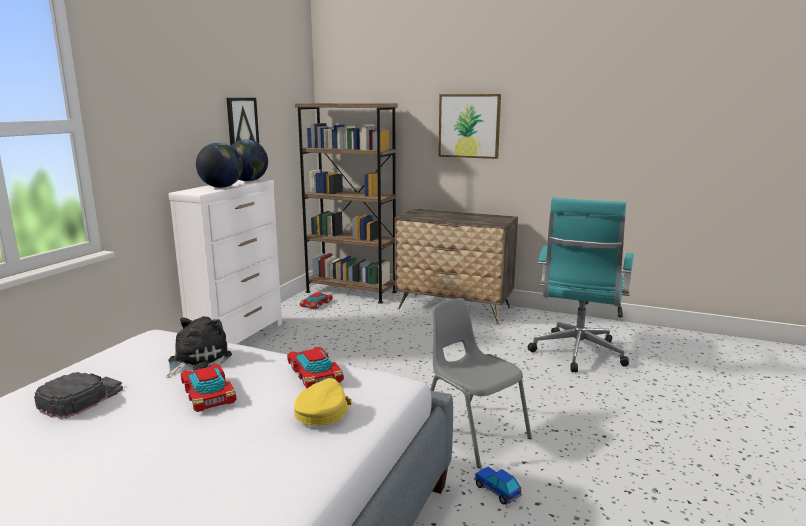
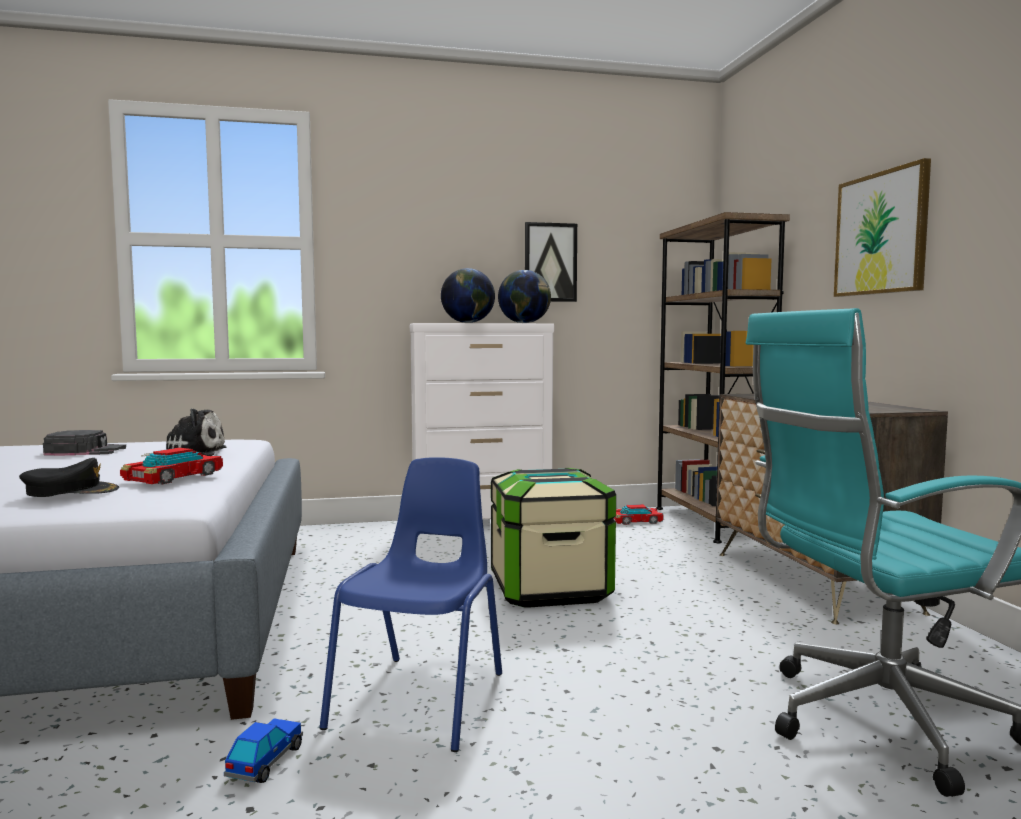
camera: 55 degrees right, 10 degrees down
(209, 393) = (107, 466): toy car -> none
(322, 410) = (71, 491): yellow cap -> black cap
(382, 360) = (550, 589): none -> storage box
(472, 432) = (422, 699): grey chair -> blue chair

